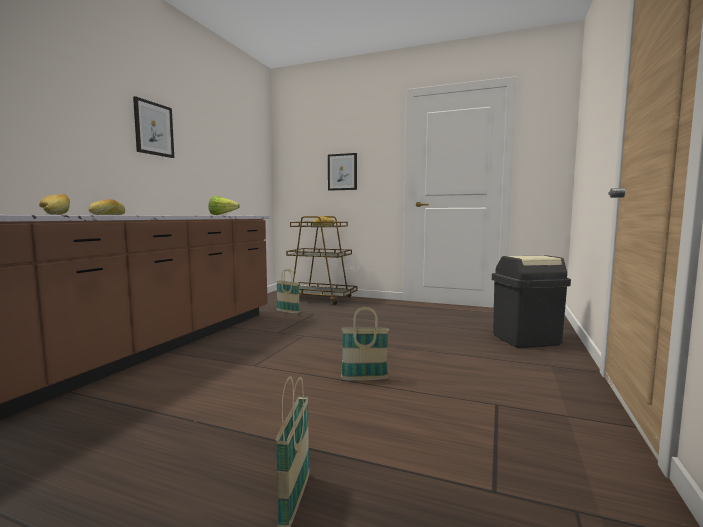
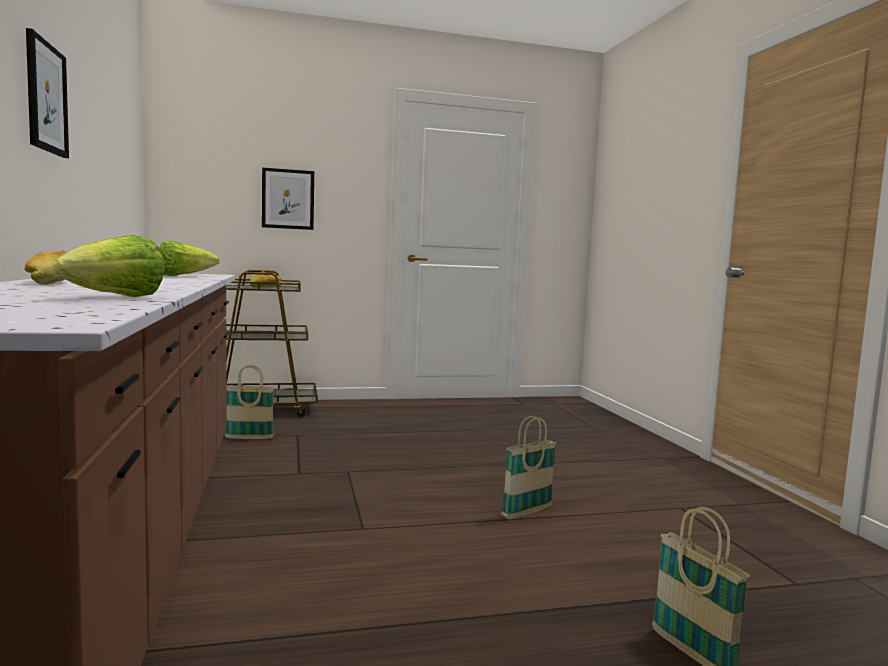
camera: 35 degrees left, 0 degrees up
(56, 214) = (116, 298): bread -> lettuce
(526, 340) = (597, 433): black trash can -> none

